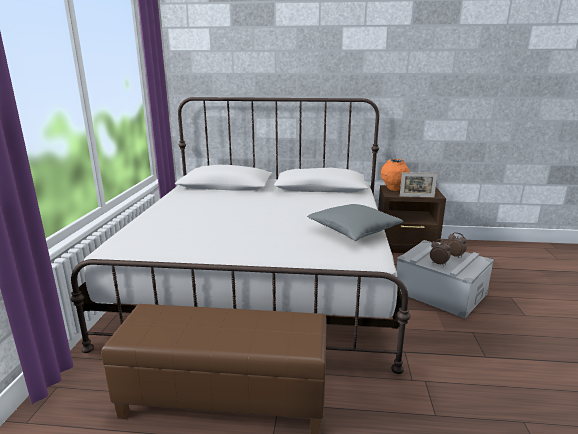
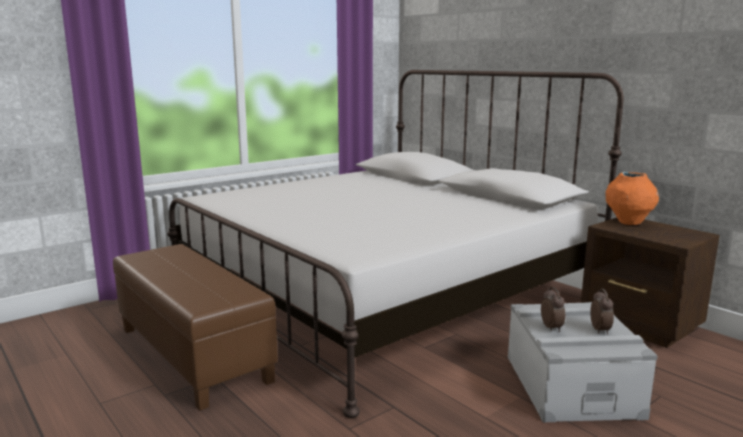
camera: 45 degrees right, 5 degrees down
(353, 231) = (413, 235): grey pillow -> none
(417, 196) = (639, 236): picture frame -> none

